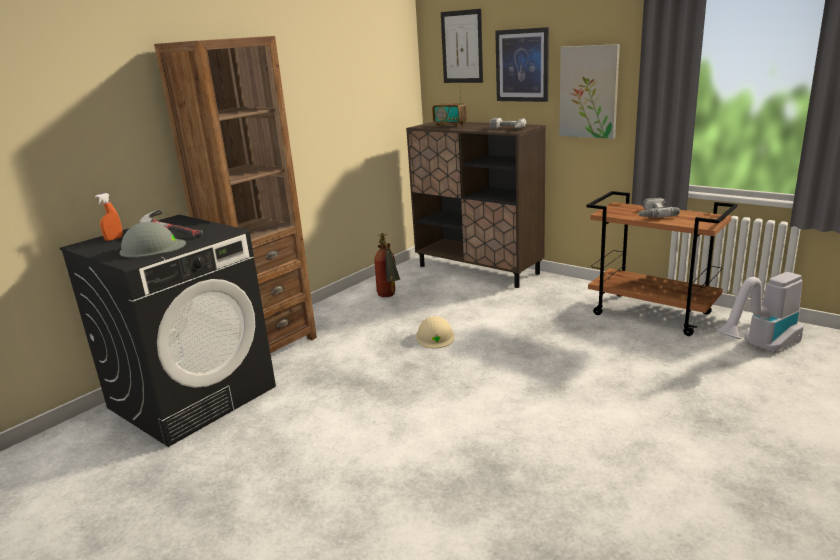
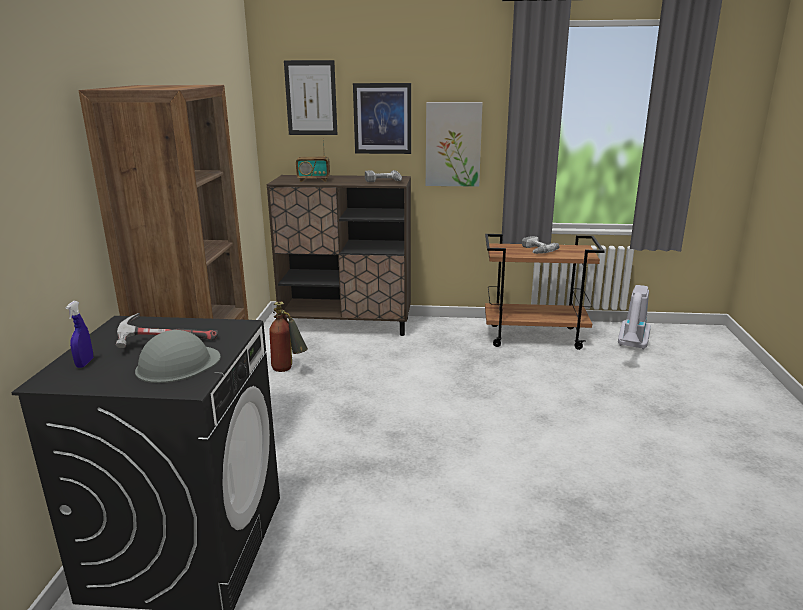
camera: 35 degrees left, 0 degrees up
(114, 239) = (85, 363): orange spray bottle -> blue spray bottle
(435, 337) = (385, 400): beige hard hat -> none

